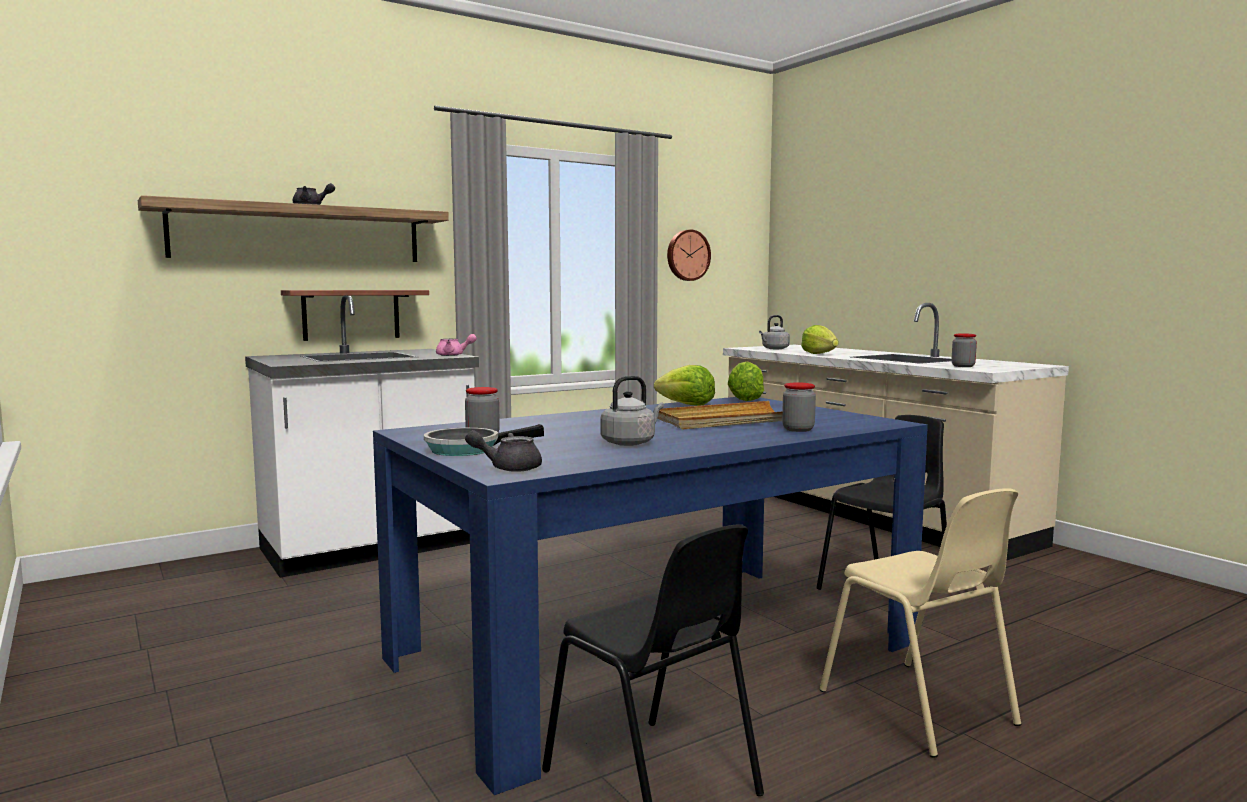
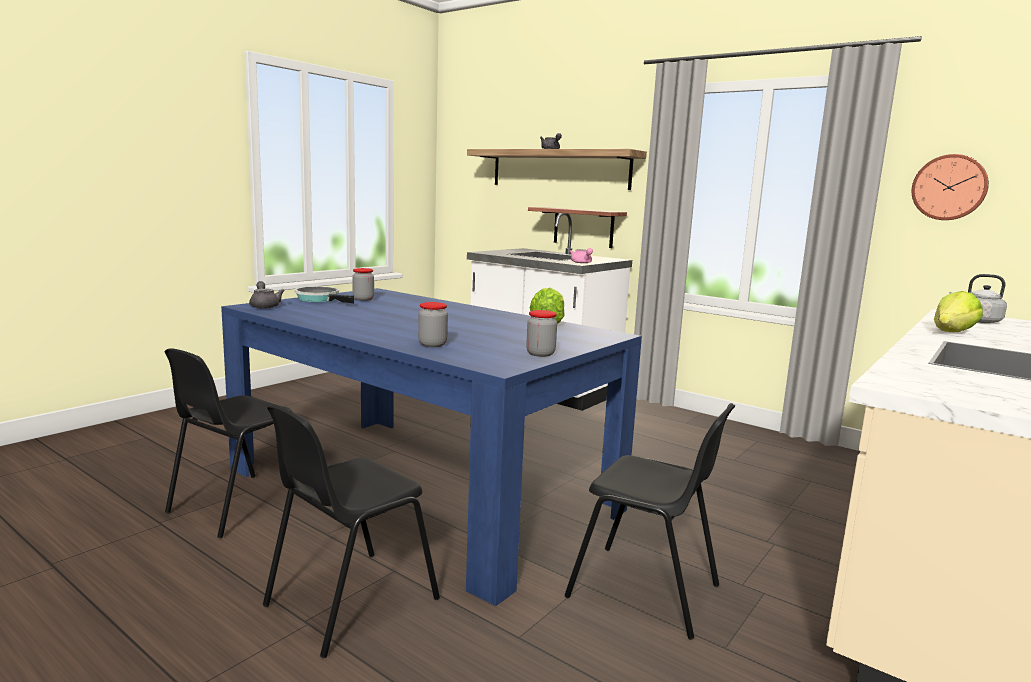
camera: 70 degrees right, 5 degrees up
(630, 443) = (351, 317): grey kettle -> none
(727, 421) = (464, 331): beige tray -> none
(746, 399) = (607, 334): lettuce -> none
(918, 708) = (349, 602): beige chair -> black chair
(963, 366) = (927, 378): jar -> jar (540, 354)

